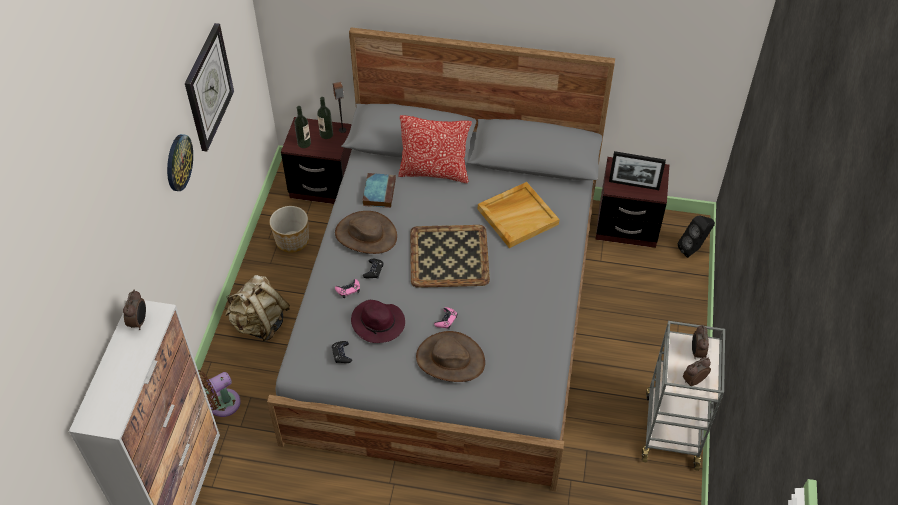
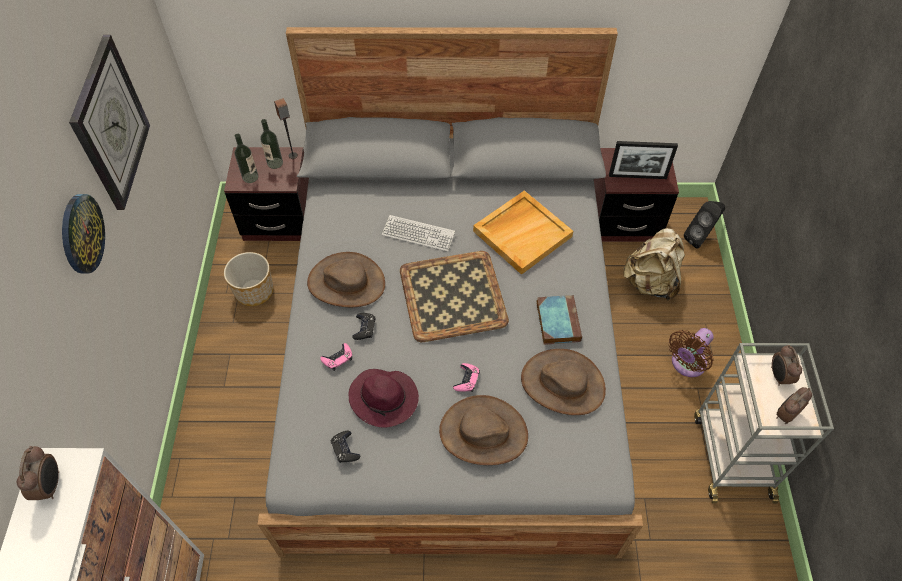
camera: 10 degrees left, 5 degrees up
(220, 405) = (199, 513): brown fan -> brown fan (686, 364)
(260, 324) = (232, 400): beige backpack -> beige backpack (650, 282)
(379, 192) = (352, 226): book -> book (557, 321)
(432, 205) = (418, 234): none -> keyboard
(434, 172) = (413, 193): pillow -> none
(522, 334) = (563, 384): none -> brown hat

